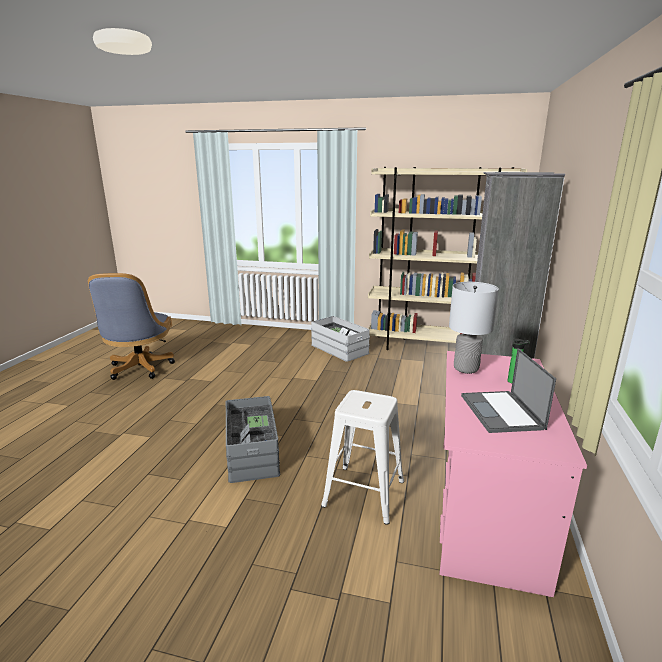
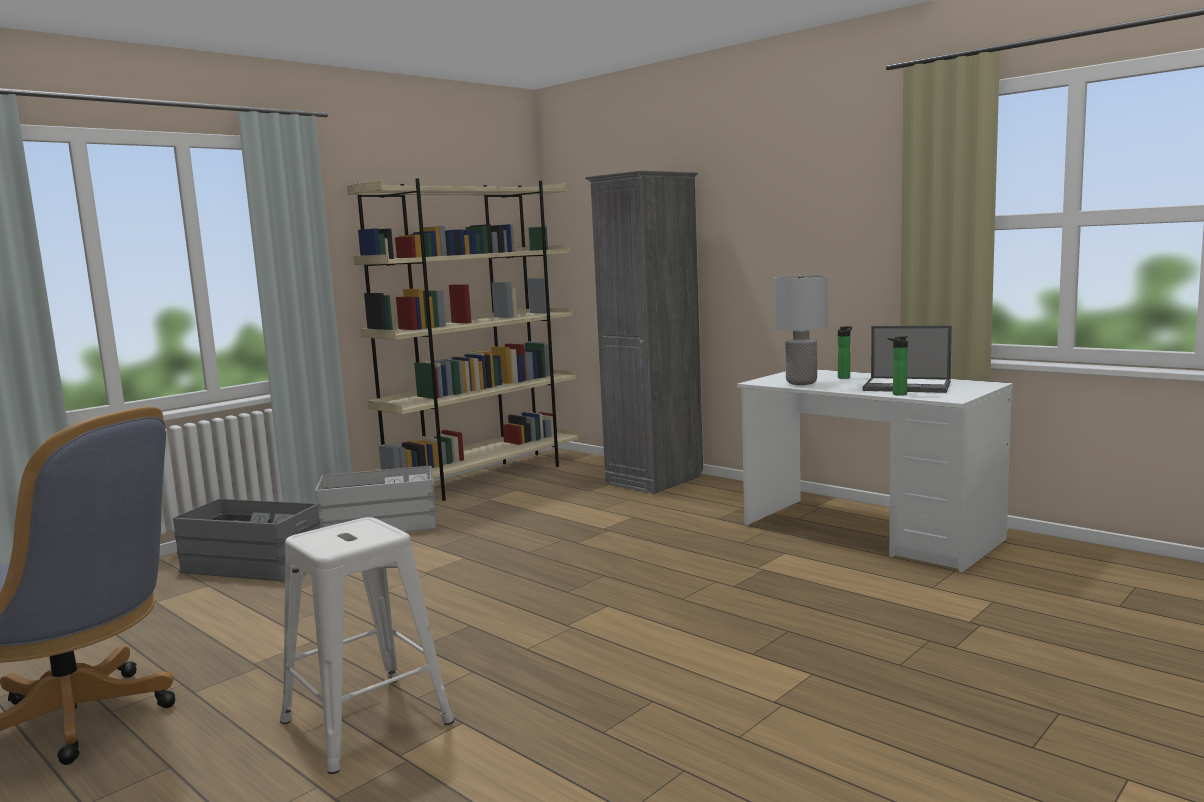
camera: 60 degrees left, 10 degrees down
(253, 452) = (633, 633): grey storage box -> grey storage box (254, 564)
(364, 493) = (801, 580): white stool -> white stool (366, 722)
(458, 412) = (897, 394): none -> bottle
(486, 507) = (869, 533): pink desk -> white desk

